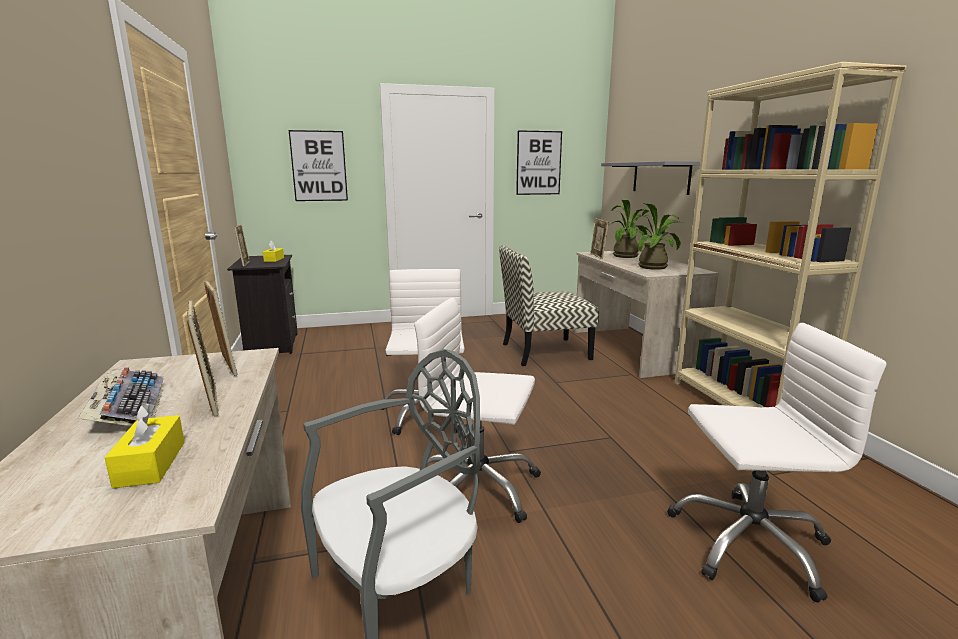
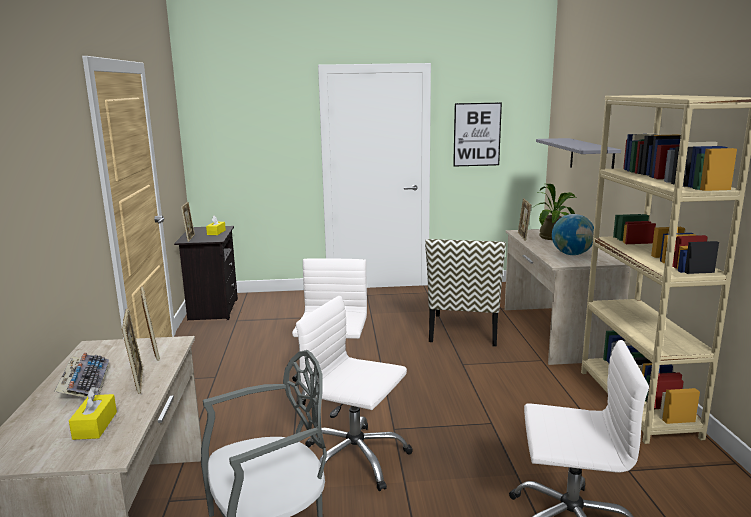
camera: 10 degrees right, 0 degrees up
(319, 166) = (260, 143): picture -> none
(544, 352) = (464, 330): chair -> chair turned 75 degrees counterclockwise
(655, 267) = (571, 254): potted plant -> globe

